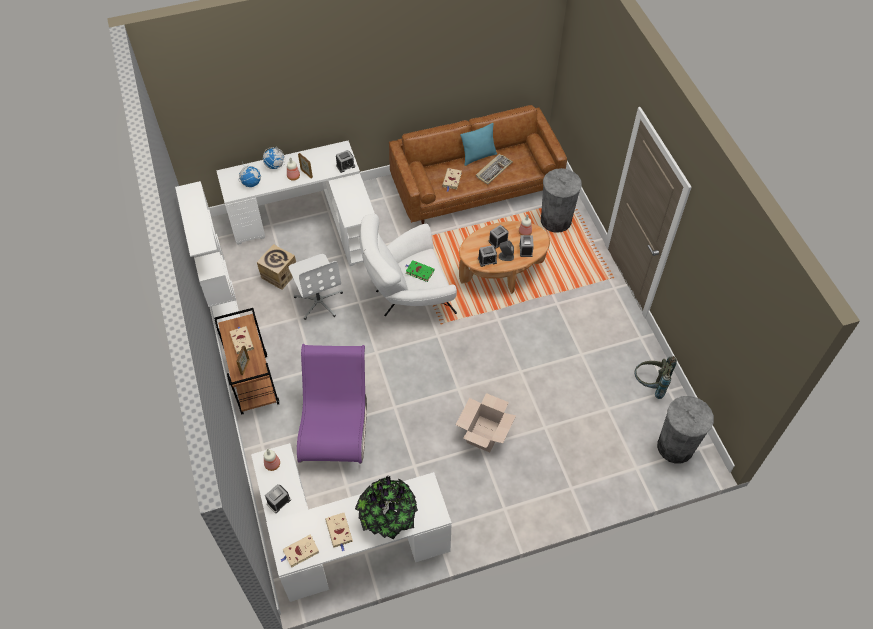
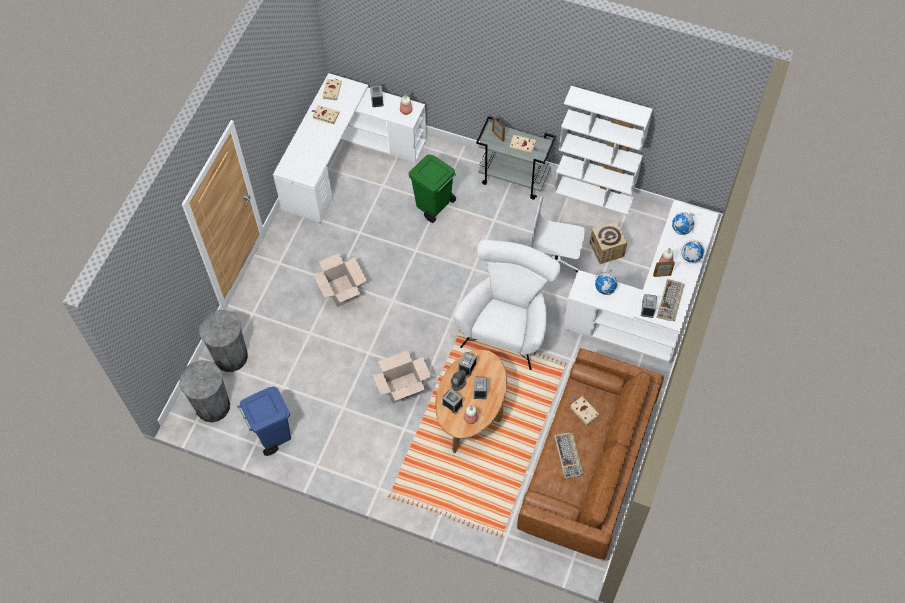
camera: 130 degrees right, 5 degrees up
(253, 383) = (514, 178): brown cart -> grey cart
(327, 157) = (670, 301): none -> keyboard
(336, 426) = (433, 206): purple chair -> green trash can
(347, 202) = (605, 288): none -> globe
(387, 517) = (309, 144): potted plant -> none
(419, 272) = (502, 314): green book -> none
(478, 156) = (596, 456): turquoise pillow -> none
(526, 327) = (403, 388): none -> cardboard box
(556, 220) = (489, 502): grey trash can -> grey trash can (231, 356)
(650, 385) = (272, 434): grey backpack -> blue trash can

